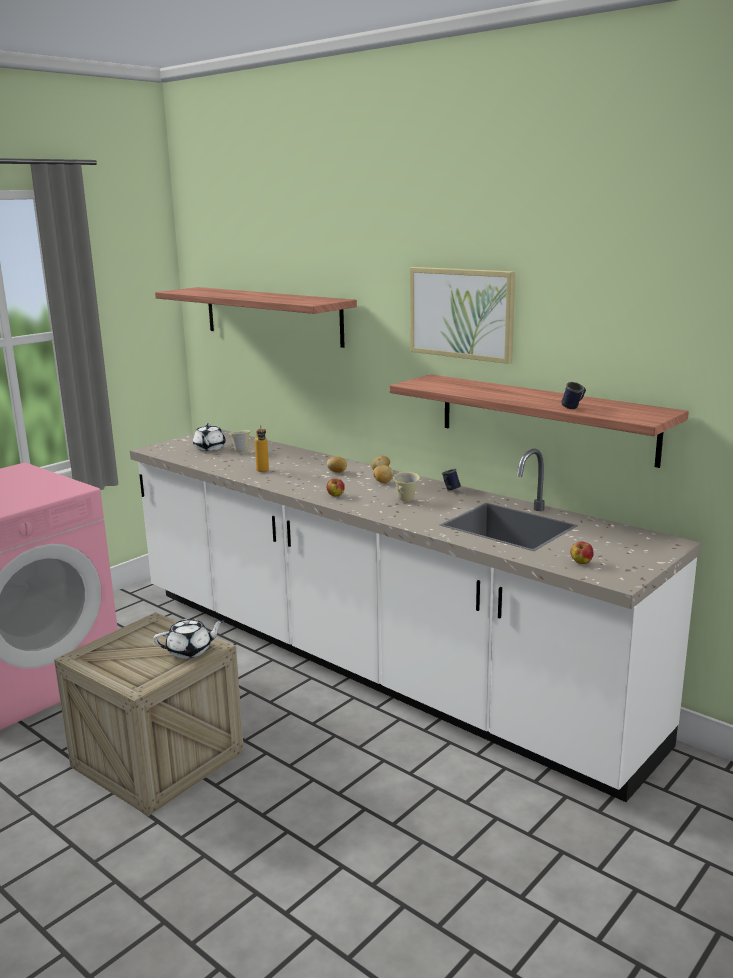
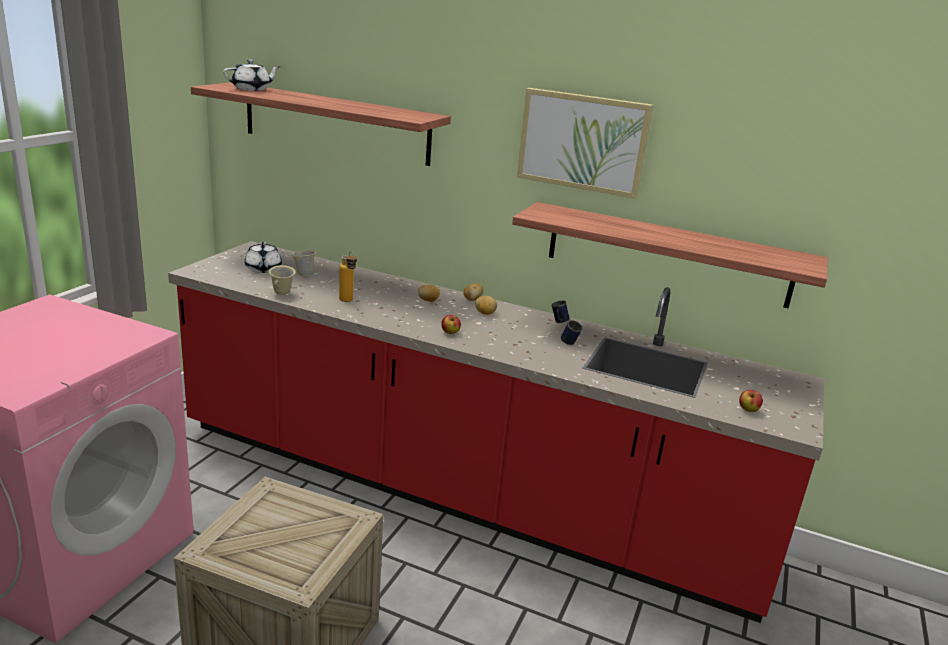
camera: 20 degrees left, 5 degrees up
(190, 650) = (336, 527): white teapot -> white teapot (252, 89)
(370, 663) = (458, 493): white counter -> red counter
(406, 501) = (527, 338): beige mug -> beige mug (282, 294)
(574, 408) = (727, 252): blue mug -> blue mug (571, 342)

